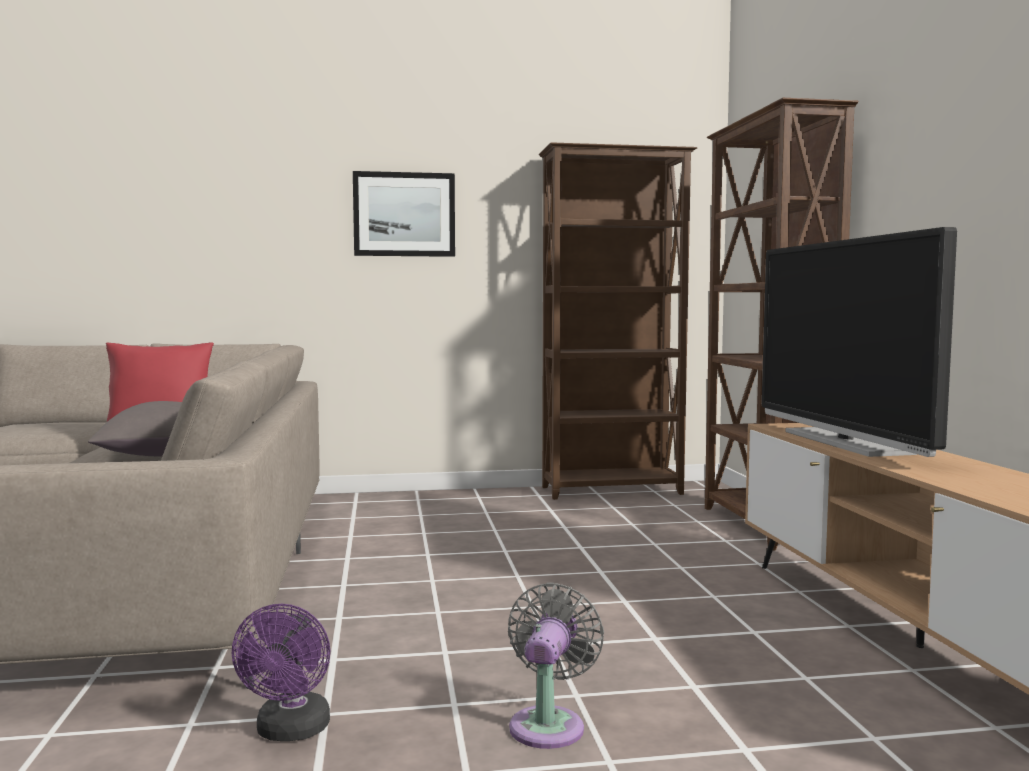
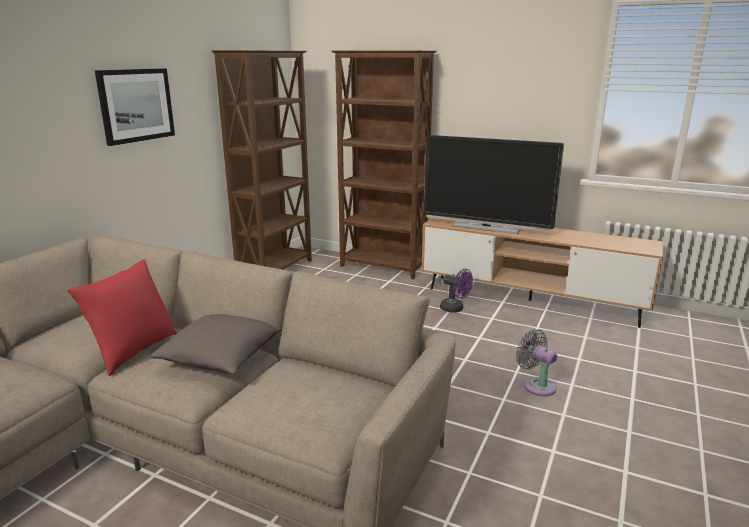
camera: 55 degrees left, 15 degrees up
(290, 732) = (499, 445): purple fan -> purple fan (455, 309)

